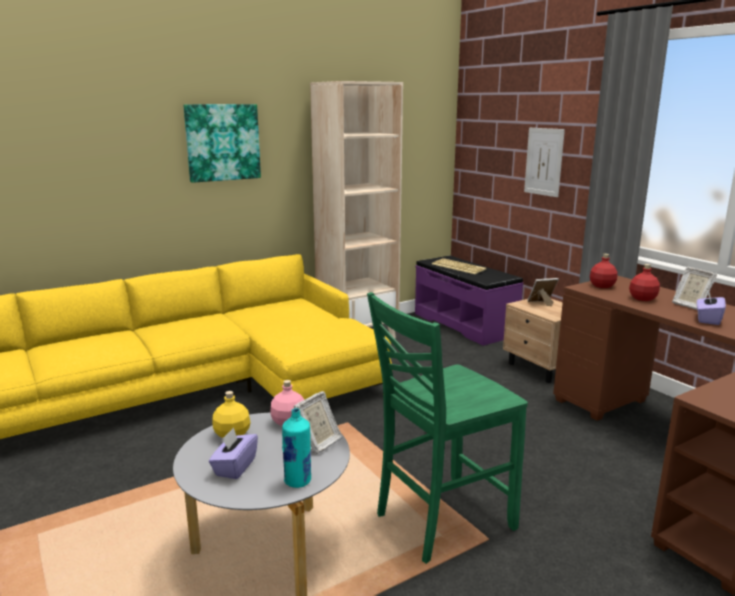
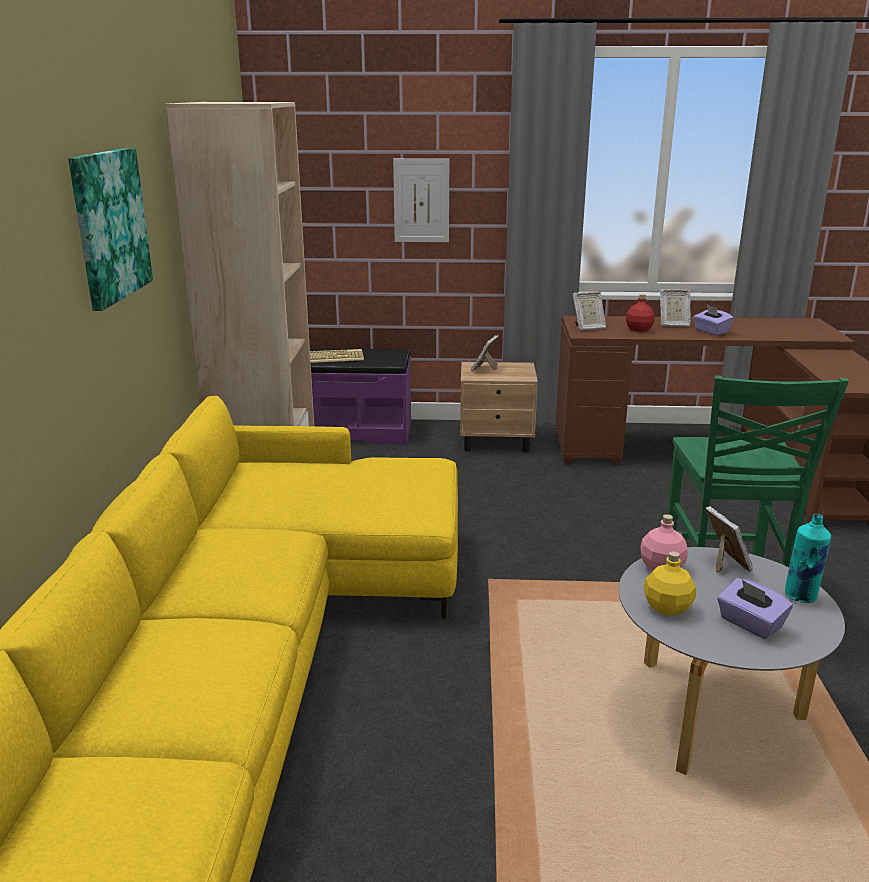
camera: 55 degrees left, 5 degrees up
(602, 286) = (588, 328): red bottle -> picture frame

